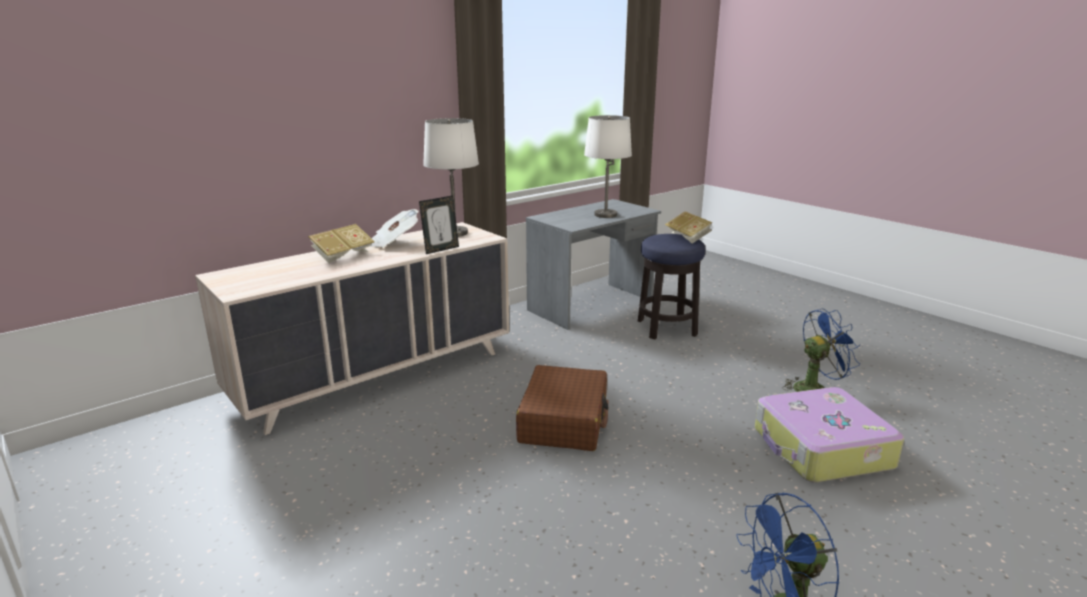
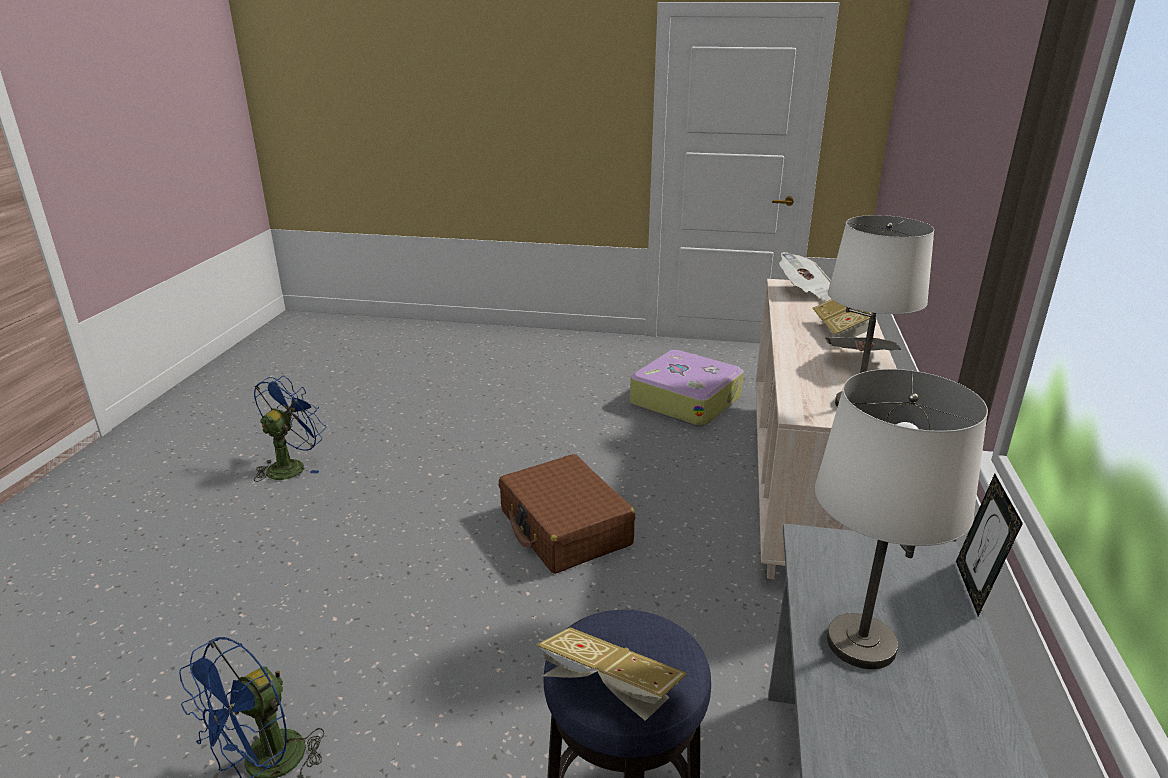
camera: 140 degrees right, 5 degrees up
(254, 281) = (806, 292): none -> newspaper
(441, 249) = (788, 372): picture frame -> picture frame (973, 588)
(821, 449) = (260, 627): suitcase -> suitcase (685, 400)

